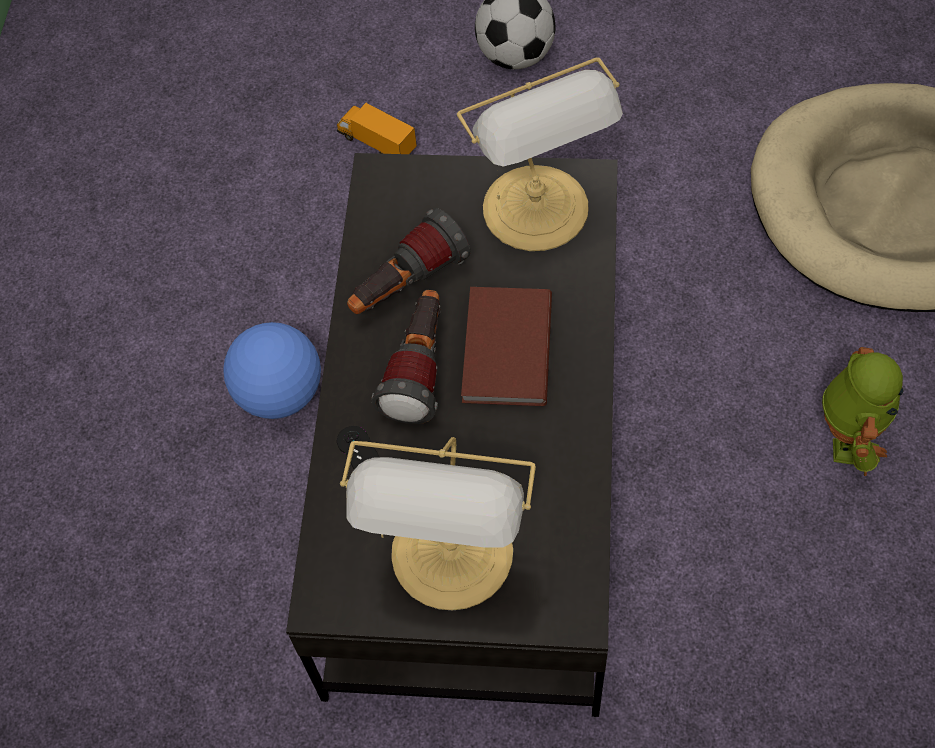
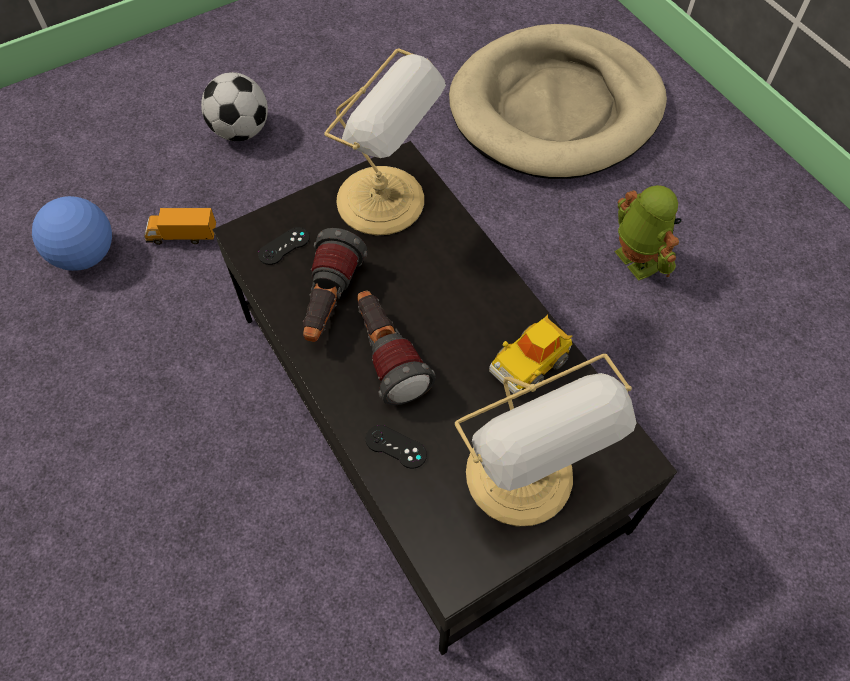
camera: 40 degrees left, 0 degrees up
(280, 393) = (241, 451): football -> football (86, 255)
(407, 205) = (284, 246): none -> black game controller
(504, 350) = (438, 309): brown book -> none
(550, 455) = (530, 362): none -> toy car

